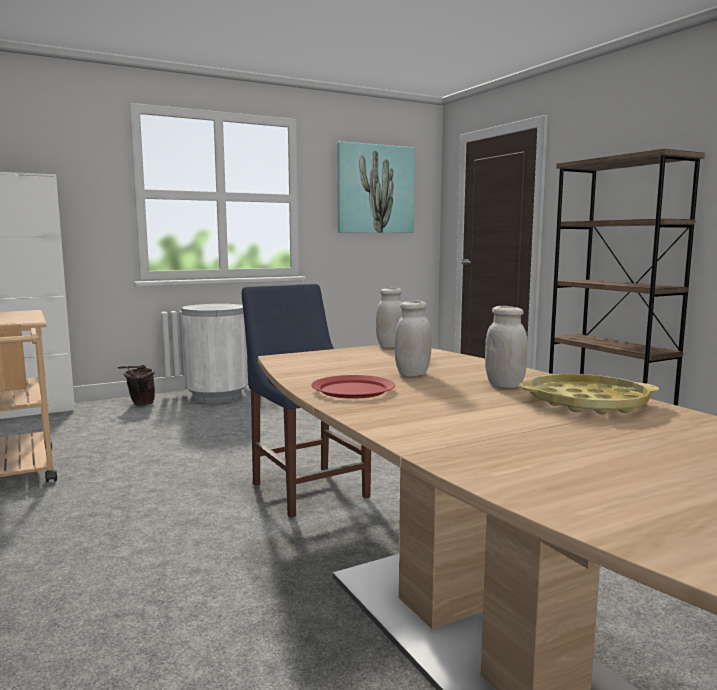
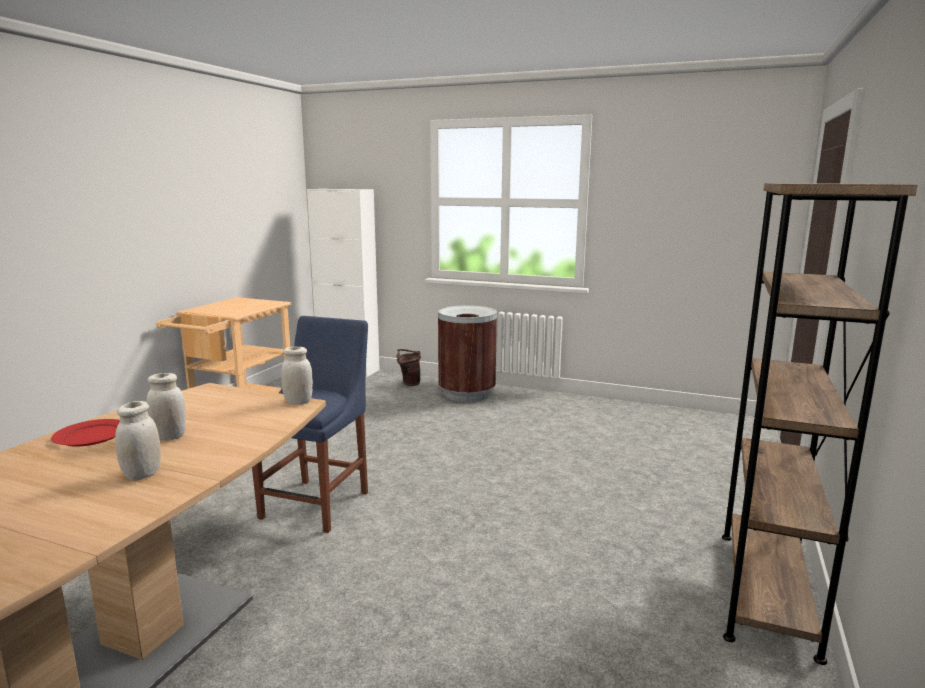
camera: 50 degrees right, 5 degrees up
(217, 397) = (467, 394): white trash can -> brown trash can
(375, 189) = (693, 190): picture -> none
(586, 403) = (78, 518): yellow tray -> none

